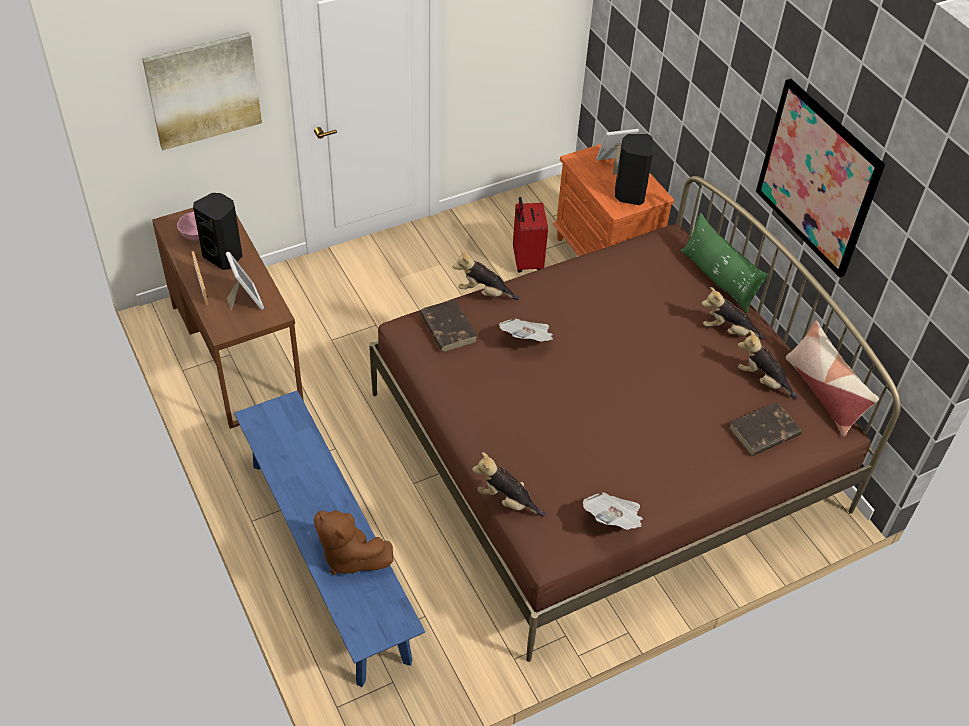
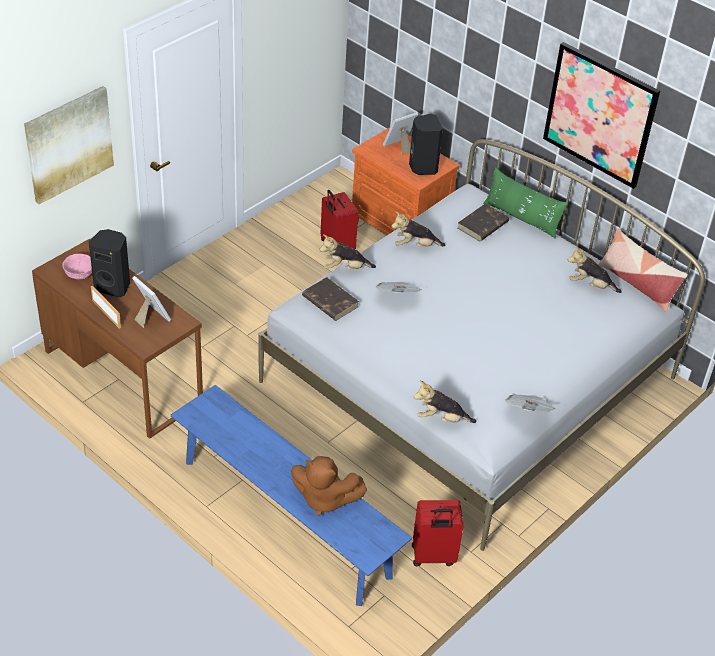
camera: 20 degrees left, 5 degrees down
(468, 652) = (433, 556): none -> red suitcase
(606, 451) = (469, 379): brown bed -> white bed
(728, 331) = (547, 255): plush toy -> plush toy (415, 246)
(763, 432) = (608, 322): brown book -> brown book (482, 225)

